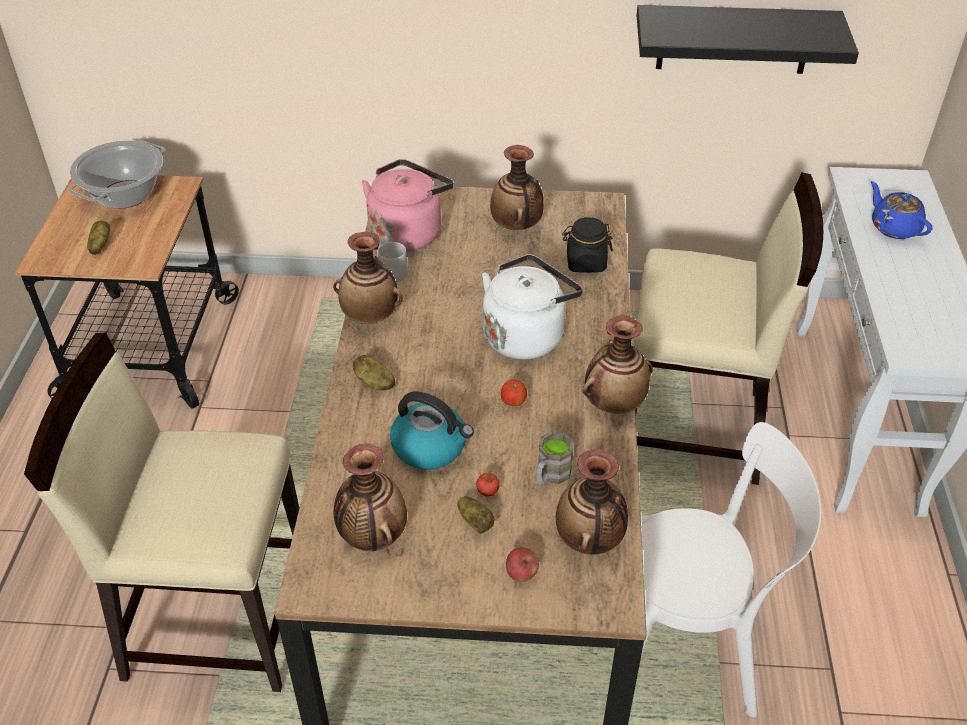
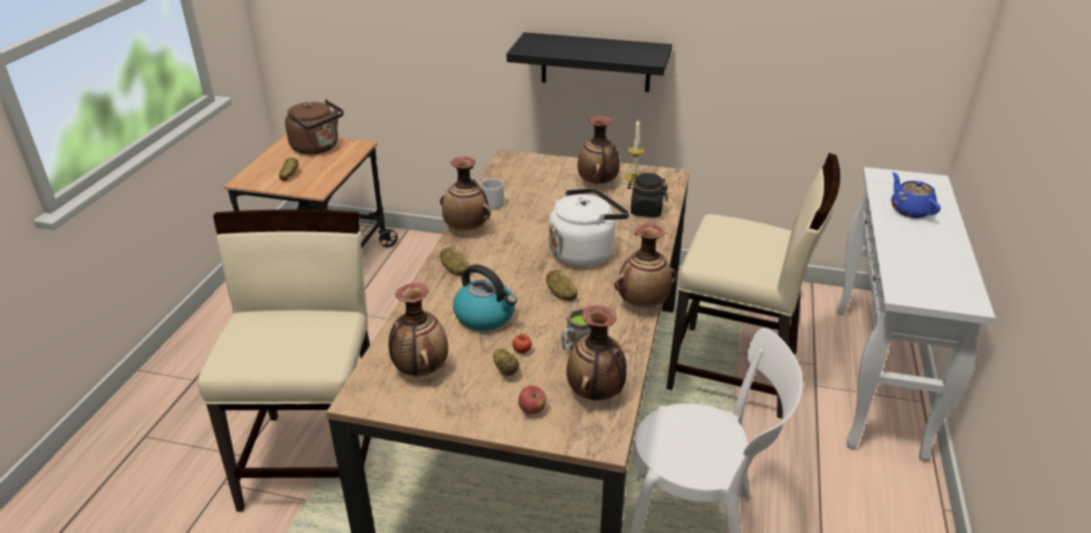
camera: 10 degrees right, 10 degrees down
(125, 195) = (318, 148): cooking pot -> brown kettle
(217, 618) = (317, 459): beige chair -> beige chair turned 75 degrees clockwise
(408, 232) = (512, 180): pink kettle -> none
(513, 402) = (561, 294): apple -> potato
(558, 211) = (634, 177): none -> candle
(734, 39) = (787, 59): black shelf -> black shelf (595, 62)

